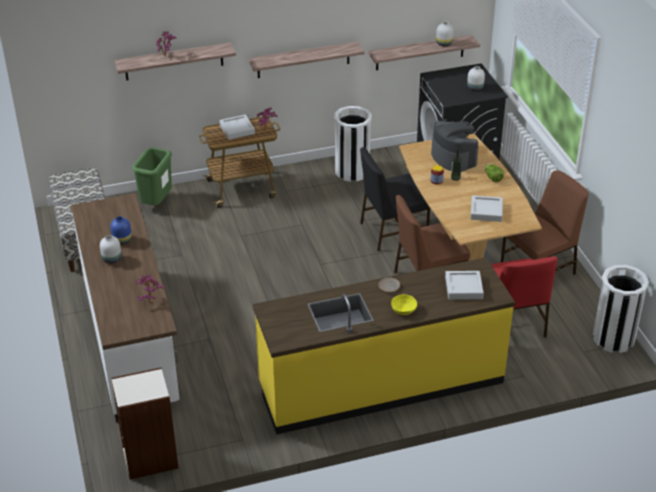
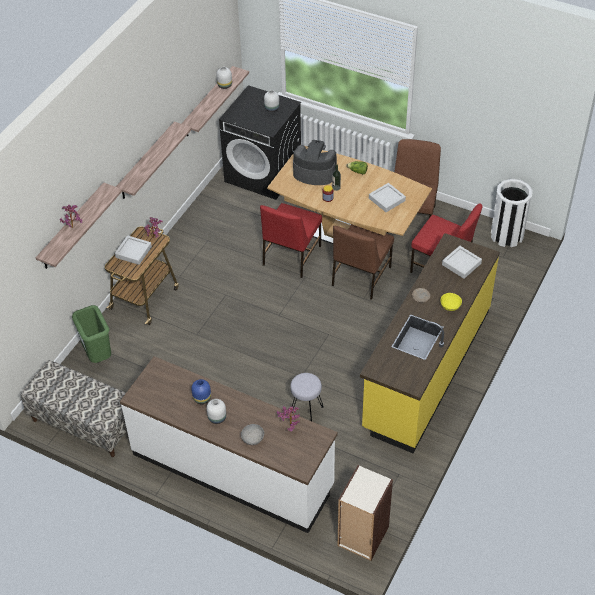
camera: 45 degrees left, 10 degrees up
(113, 289) = (253, 438): none -> grey bowl
(241, 341) = (306, 410): none -> grey stool
(352, 171) = (203, 229): white trash can -> none
(392, 231) = (291, 256): black chair -> red chair

